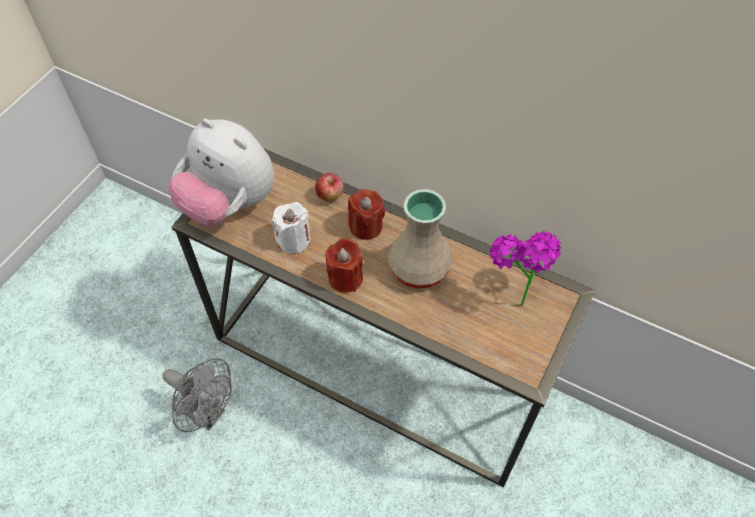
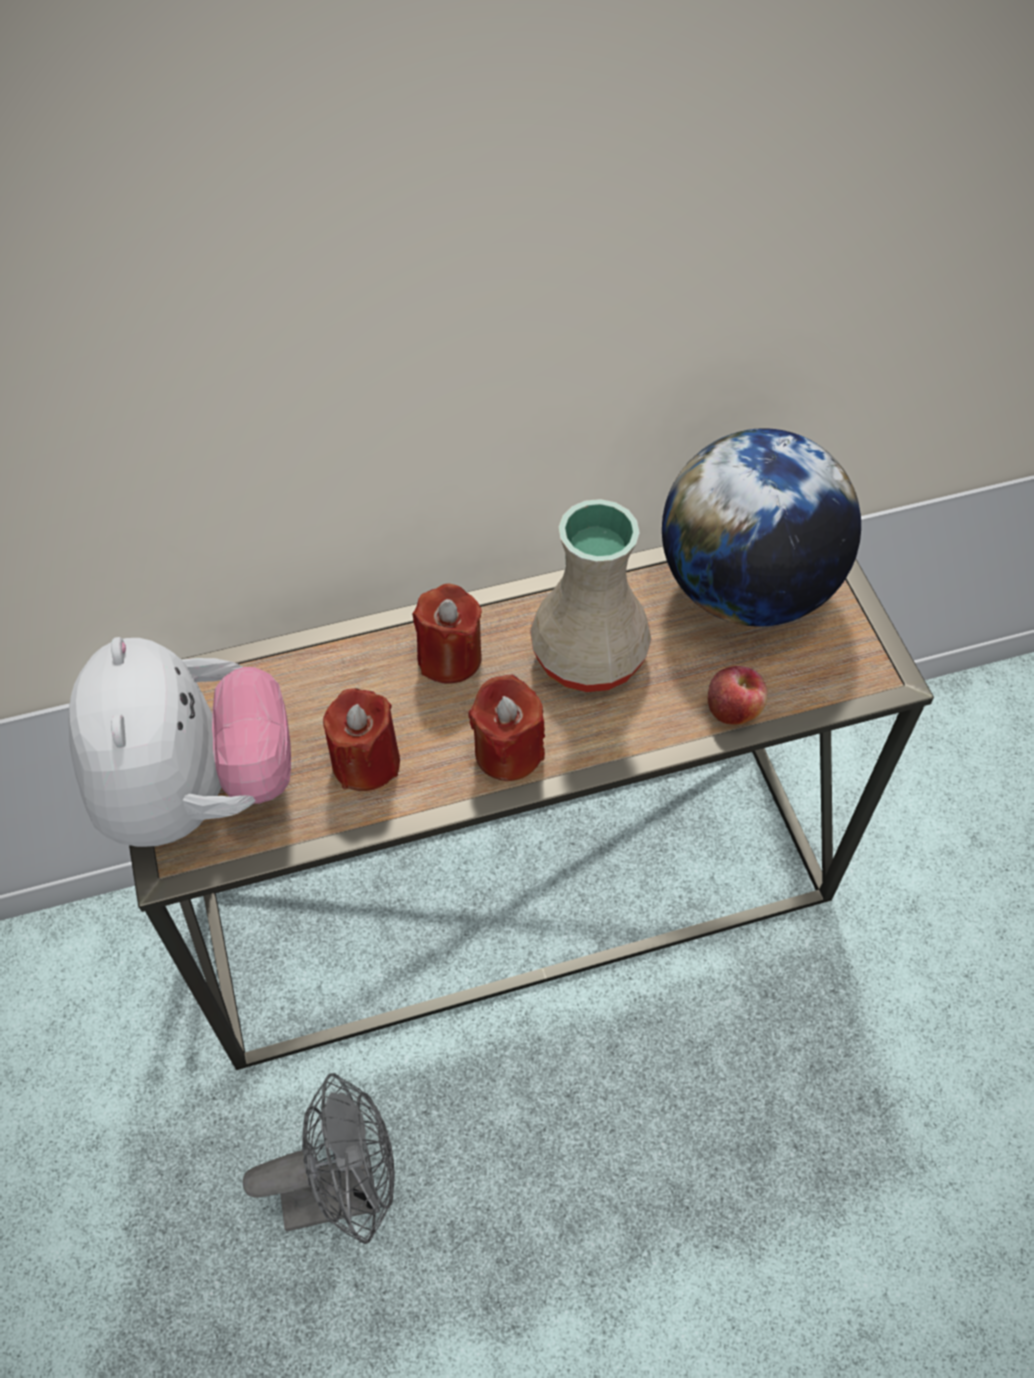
camera: 45 degrees left, 0 degrees up
(229, 204) = (197, 792): plush toy -> plush toy turned 90 degrees counterclockwise
(293, 240) = (366, 762): white candle -> red candle
(330, 195) = (344, 654): apple -> apple (733, 709)
(514, 294) = (745, 589): potted plant -> globe

